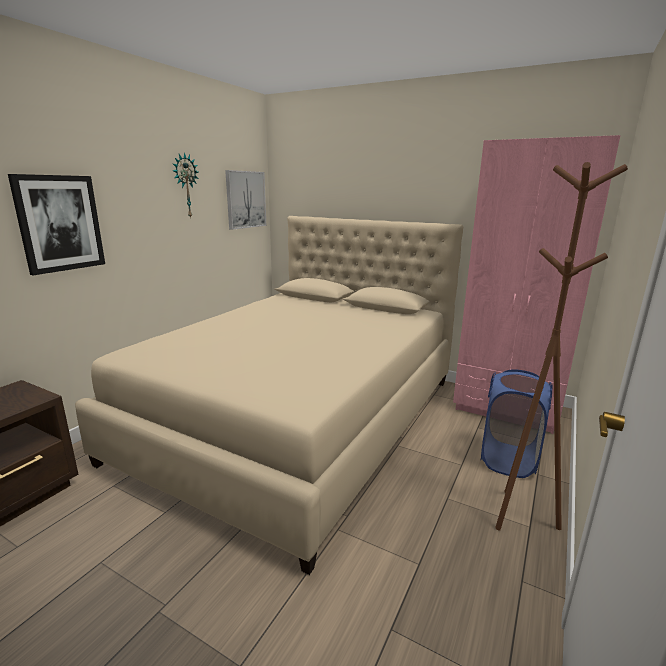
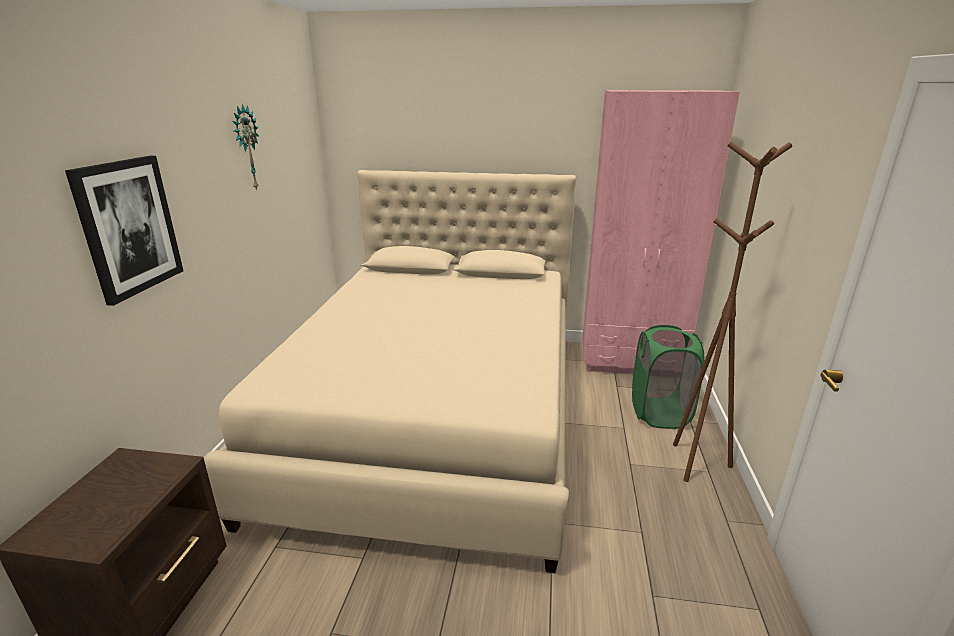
camera: 20 degrees left, 5 degrees up
(245, 199) = (302, 153): picture -> none
(508, 460) = (659, 413): blue laundry basket -> green laundry basket

